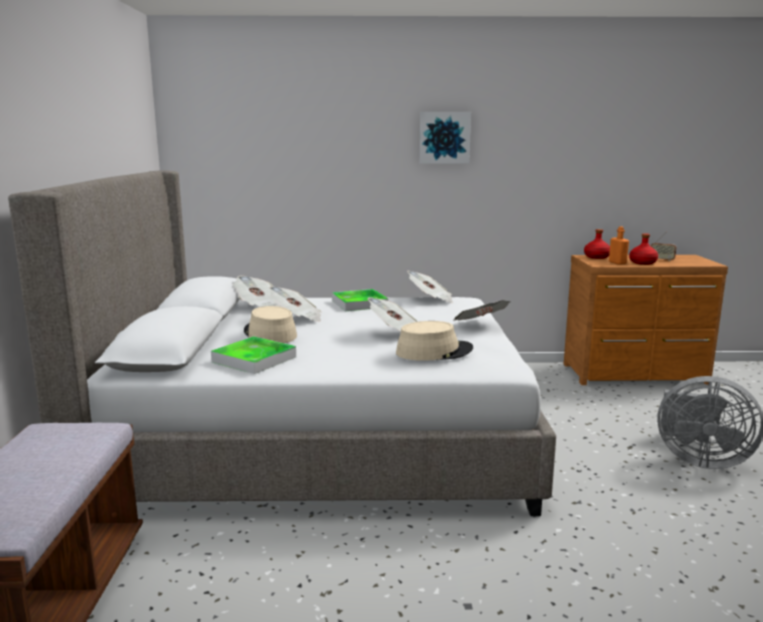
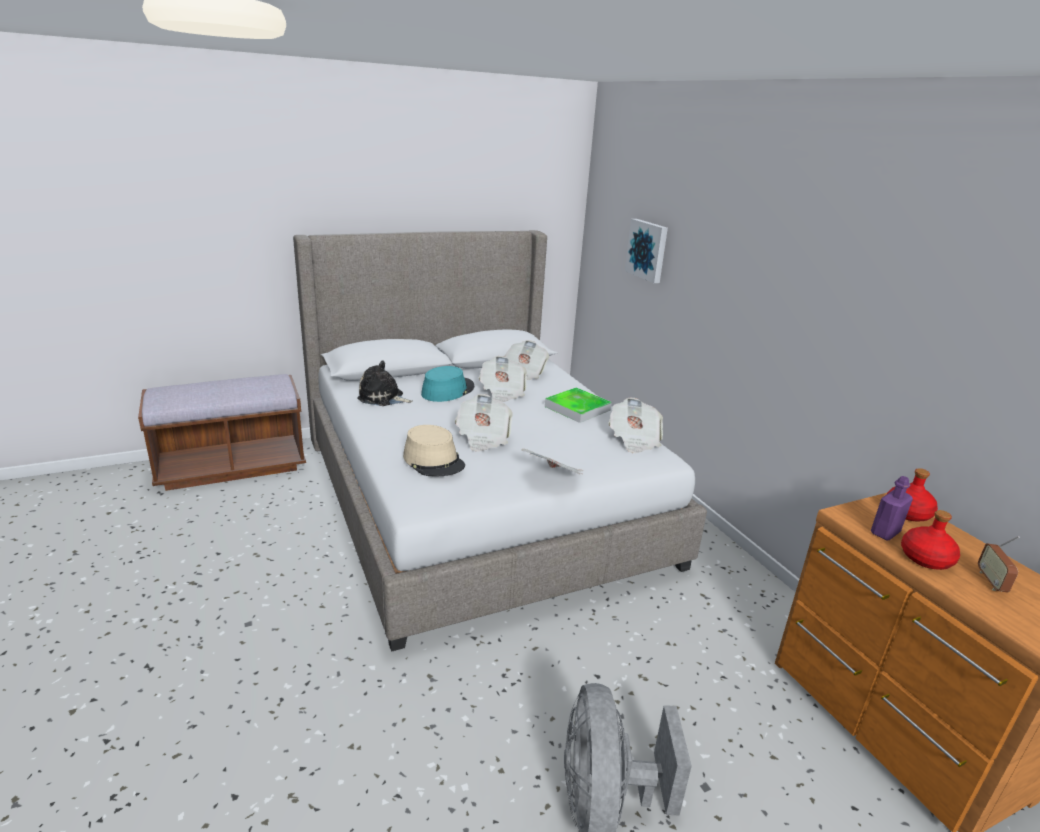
camera: 65 degrees right, 10 degrees up
(254, 359) = (383, 398): tray -> plush toy
(269, 334) = (447, 390): beige hat -> turquoise hat
(444, 137) = (781, 254): picture -> picture (647, 250)
(617, 263) = (885, 532): orange bottle -> purple bottle

